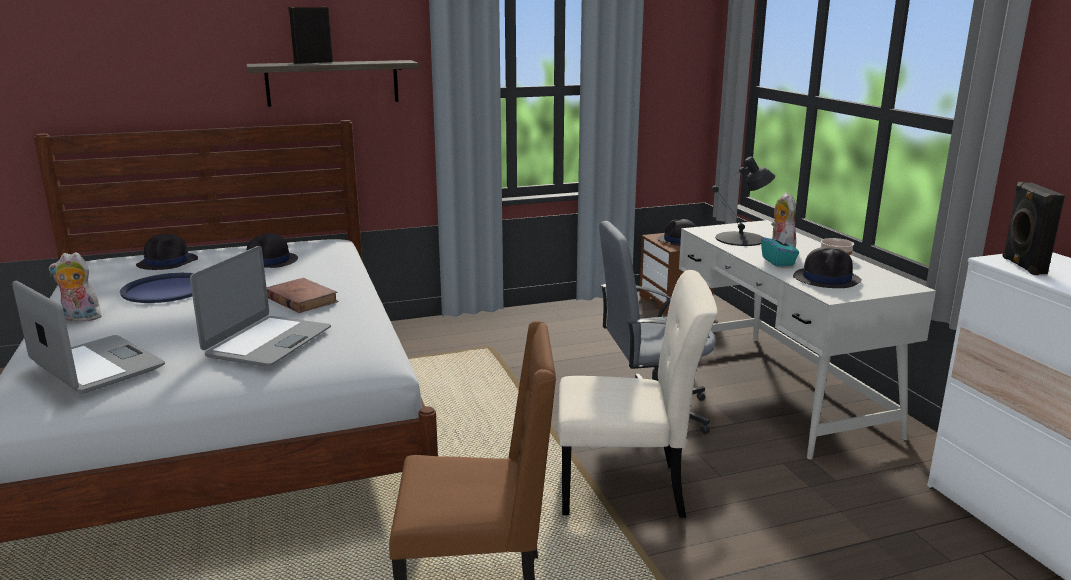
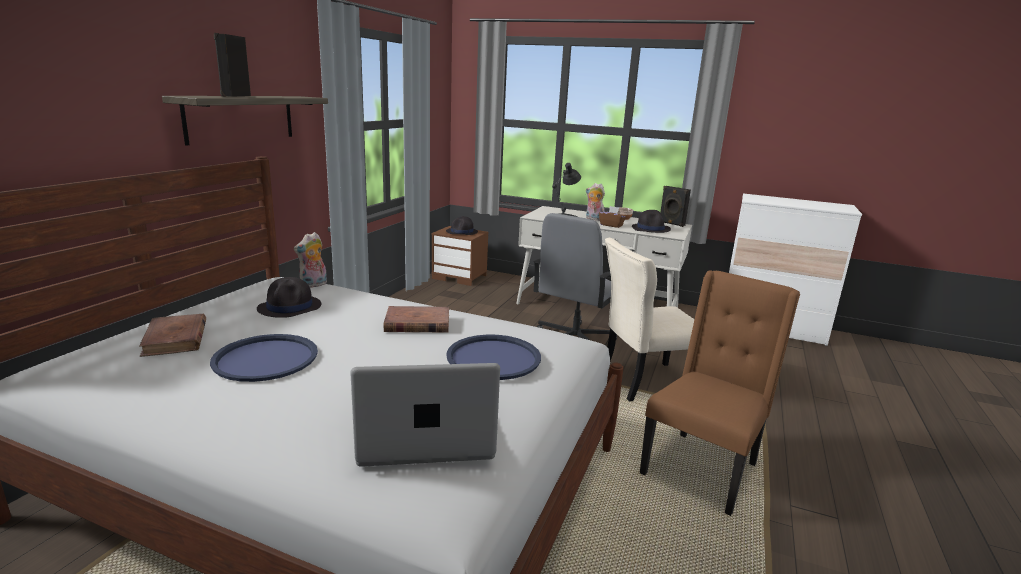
camera: 50 degrees left, 0 degrees up
(80, 319) = (256, 416): plush toy -> plush toy (313, 285)
(168, 262) = (175, 339): black hat -> brown book
(267, 342) = (493, 358): laptop -> blue tray
(627, 489) = (644, 382): beige chair -> beige chair turned 150 degrees counterclockwise
(778, 262) = (611, 225): turquoise tissue box -> brown tissue box
(1022, 266) = (764, 200): black speaker -> black speaker (671, 224)

